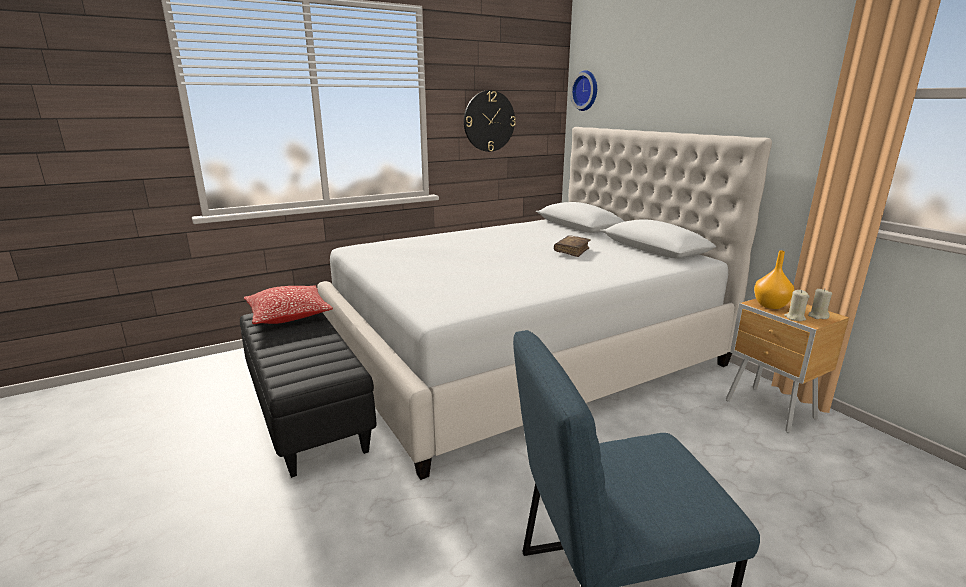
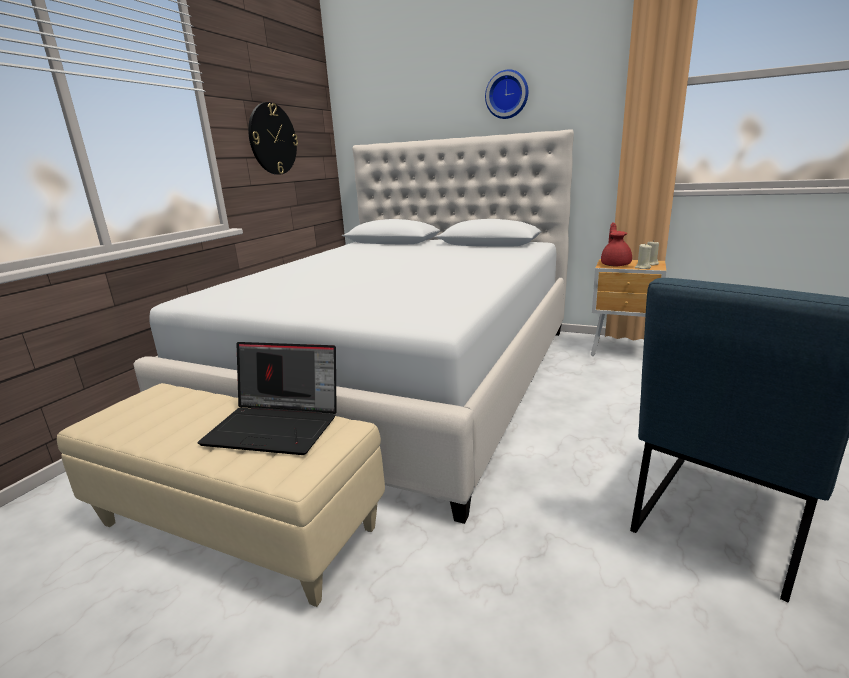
camera: 35 degrees left, 0 degrees up
(288, 315) = (150, 406): pillow -> none
(308, 412) = (238, 526): black ottoman -> beige ottoman
(320, 353) = (277, 426): none -> laptop
(572, 251) = (433, 256): brown book -> none
(586, 91) = (358, 107): wall clock -> wall clock (507, 95)
(771, 305) = (615, 265): orange vase -> red teapot

